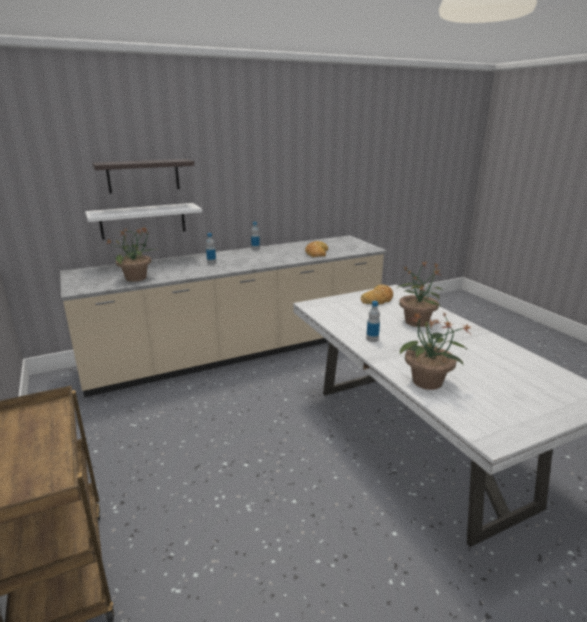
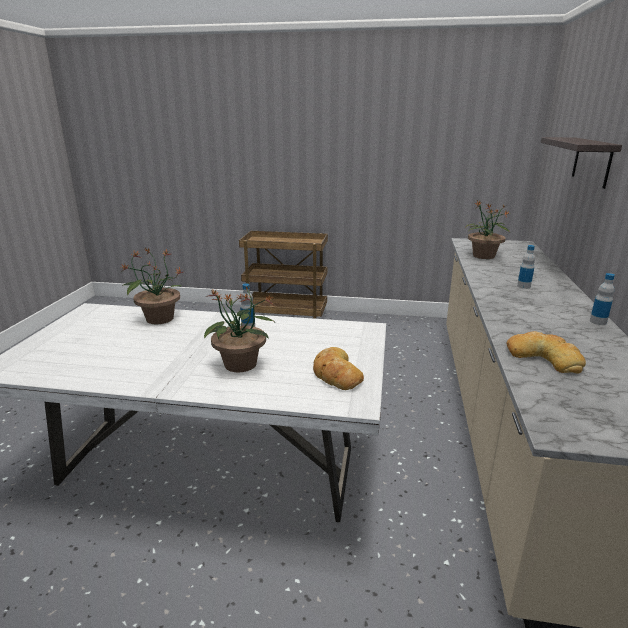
camera: 125 degrees right, 0 degrees up
(143, 221) = (576, 219): white shelf -> none

